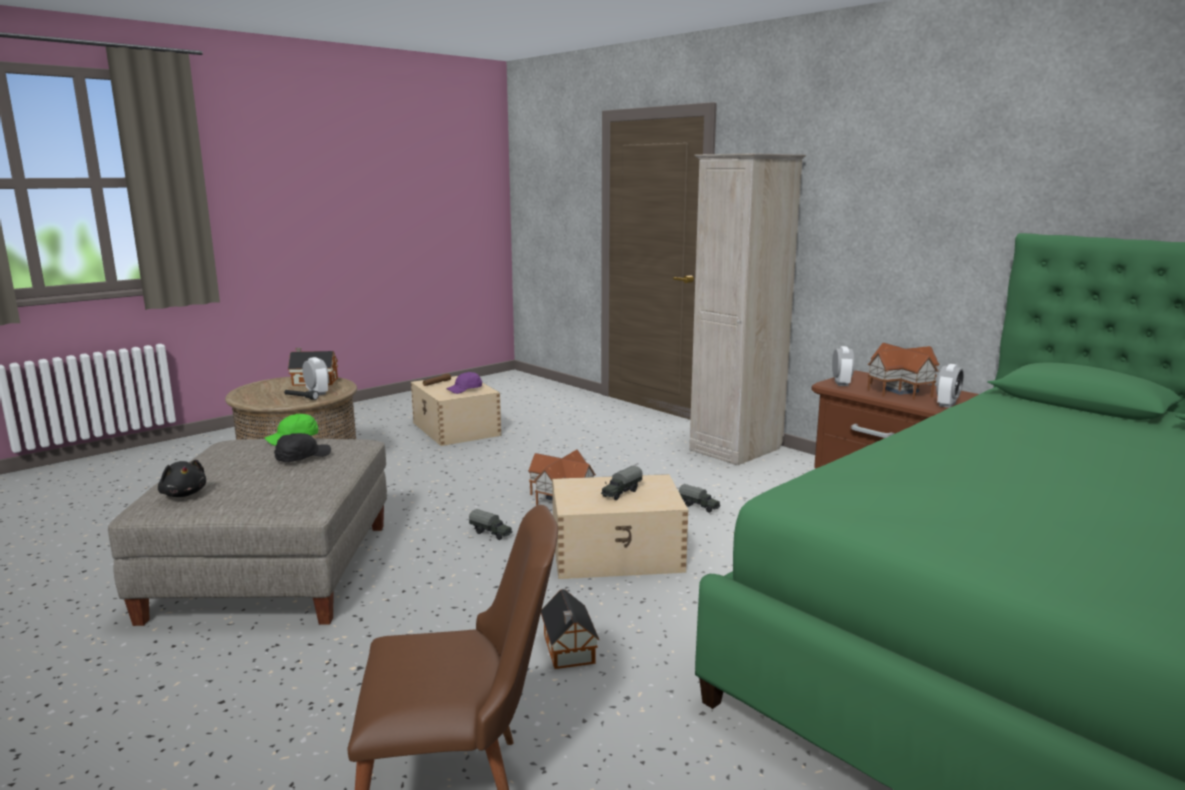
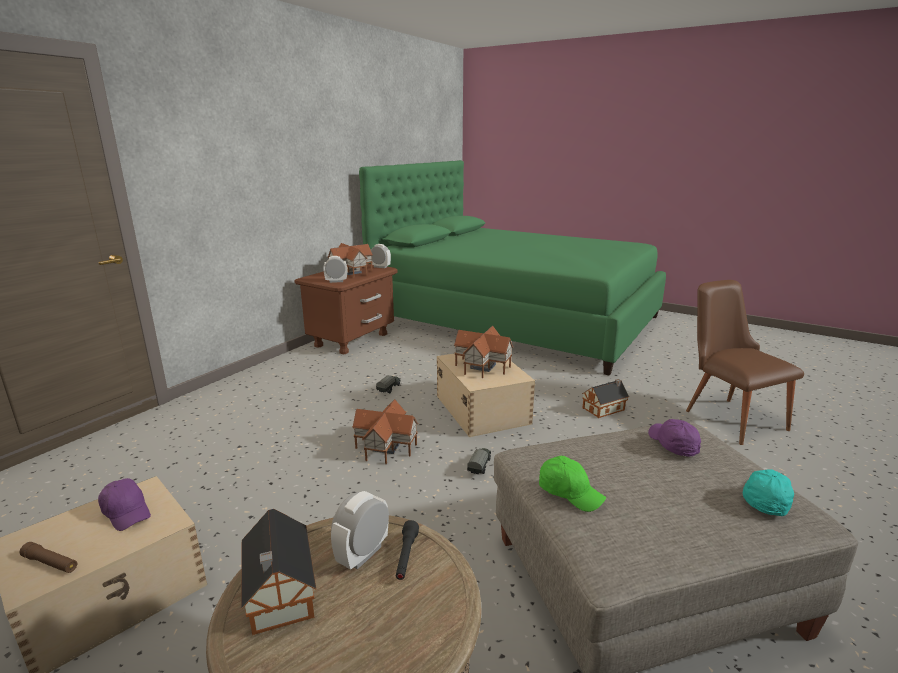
camera: 105 degrees left, 5 degrees up
(184, 494) = (765, 499): black plush toy -> turquoise cap
(289, 485) = (672, 445): none -> purple cap
(302, 457) = (612, 462): black cap -> none
(621, 493) = (482, 366): toy truck -> toy house
(736, 449) = (258, 382): beige cabinet -> none

